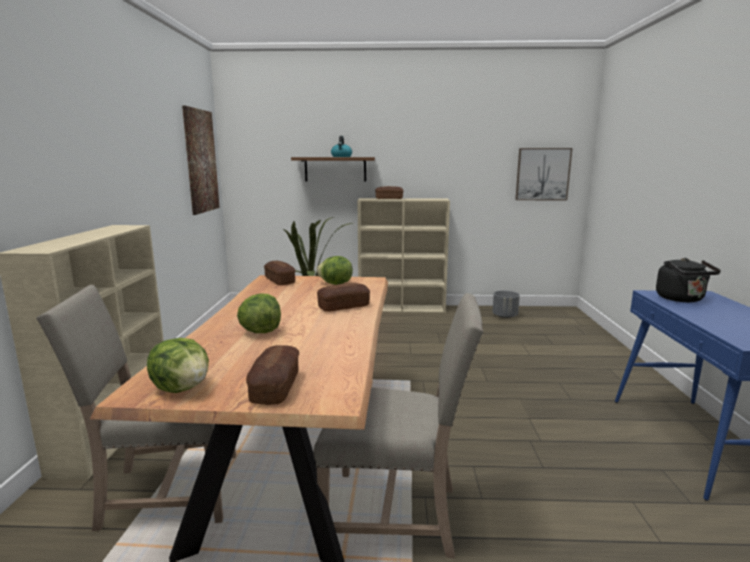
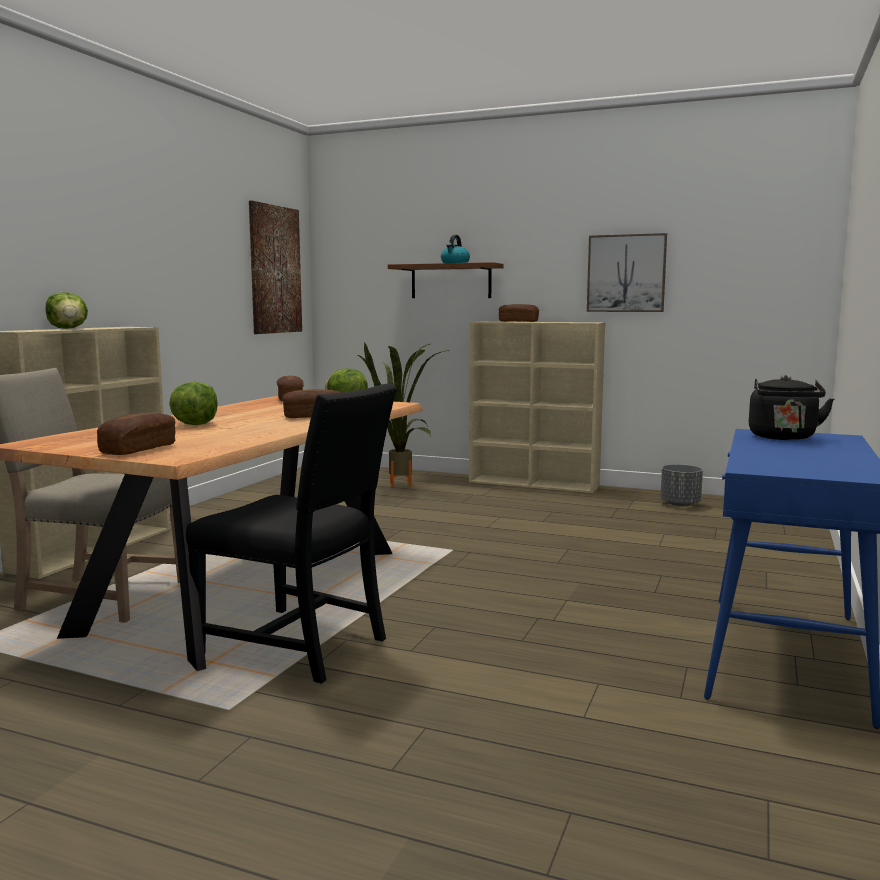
camera: 20 degrees right, 5 degrees down
(182, 388) = (65, 444): lettuce -> lettuce (68, 328)
(396, 514) = (300, 646): beige chair -> black chair
(542, 174) = (756, 285): picture -> picture (626, 273)

